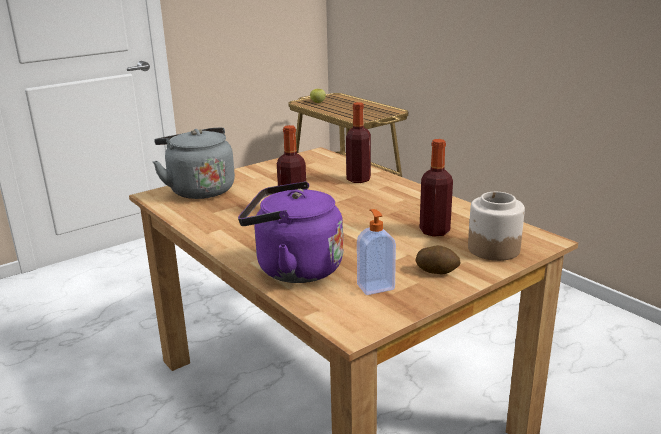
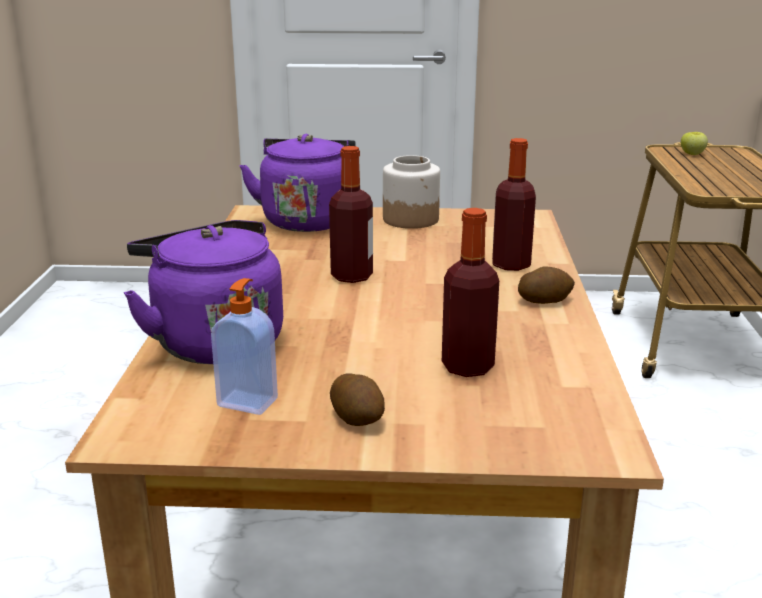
camera: 40 degrees right, 0 degrees up
(199, 190) = (307, 220): grey kettle -> purple kettle
(406, 191) = (544, 300): none -> potato
(493, 249) = (498, 425): jar -> jar (411, 219)

